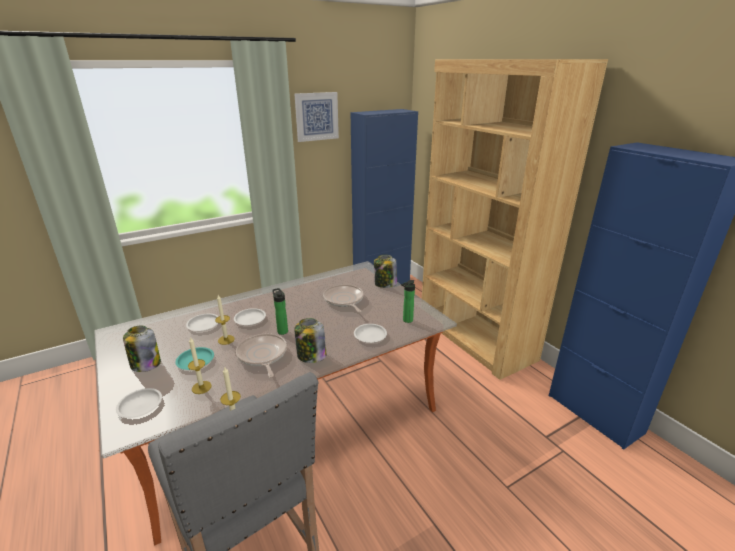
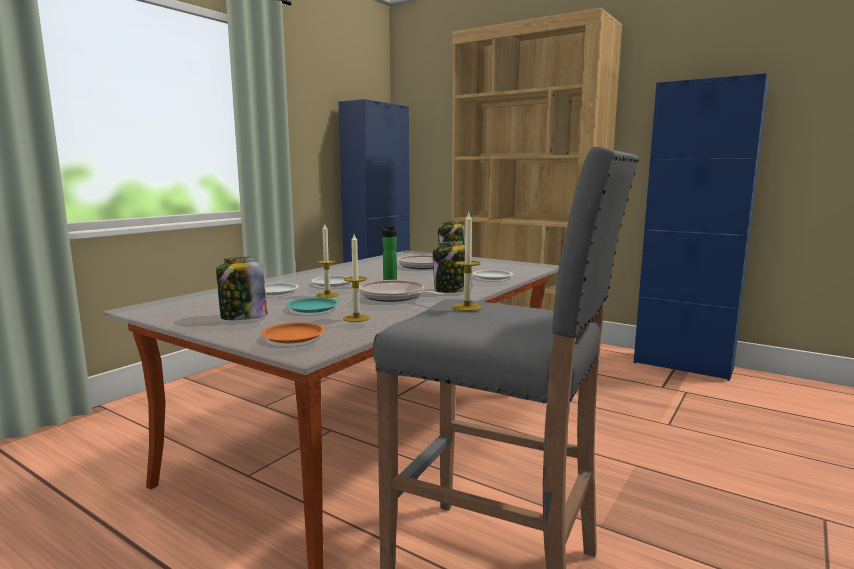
camera: 25 degrees left, 15 degrees down
(140, 405) = (293, 336): white plate -> orange plate
(316, 116) = (304, 100): picture -> none
(406, 320) = (513, 268): bottle -> none

